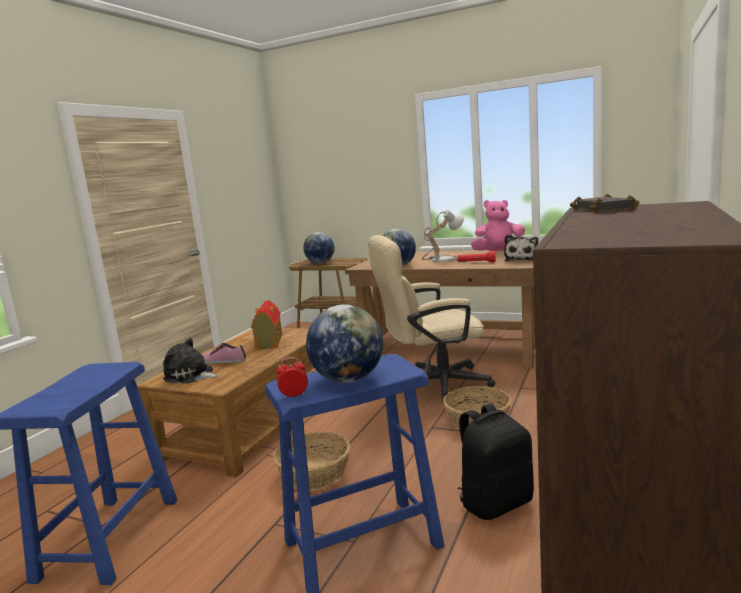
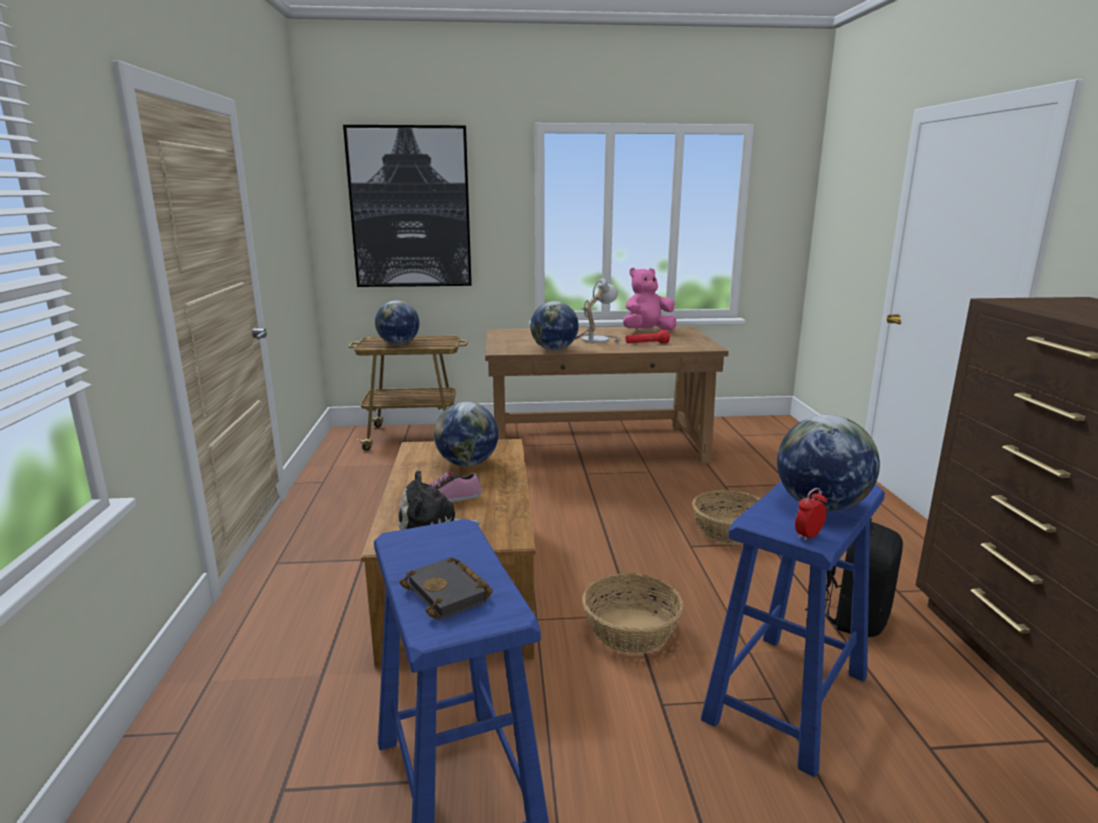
camera: 30 degrees left, 5 degrees up
(269, 342) = (467, 464): toy house -> globe
(335, 166) = (410, 208): none -> picture
(433, 385) = (630, 495): beige office chair -> none
(522, 259) = (690, 339): plush toy -> none
(606, 209) = (1035, 303): black book -> black book (450, 594)

